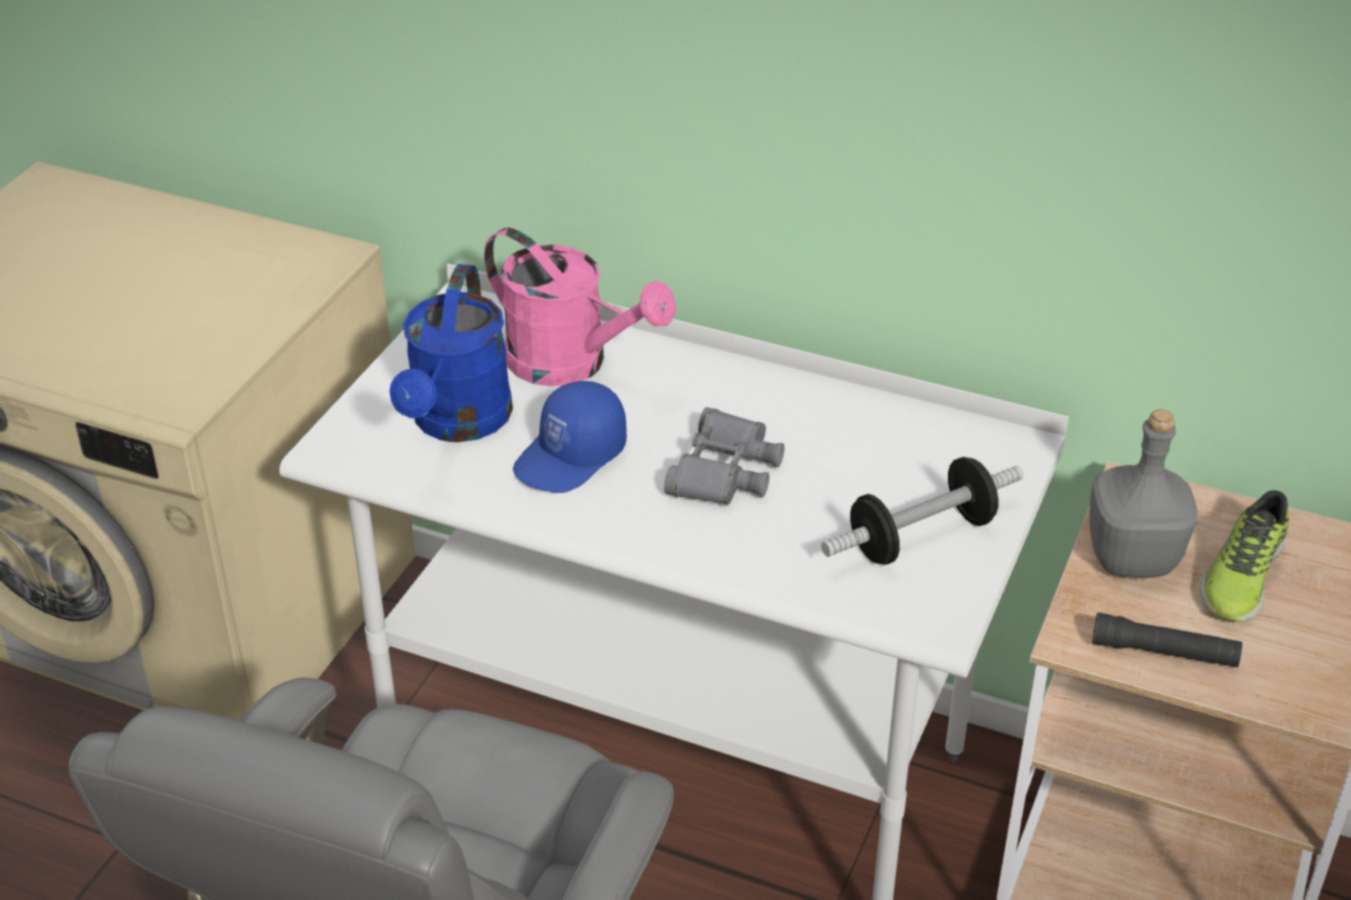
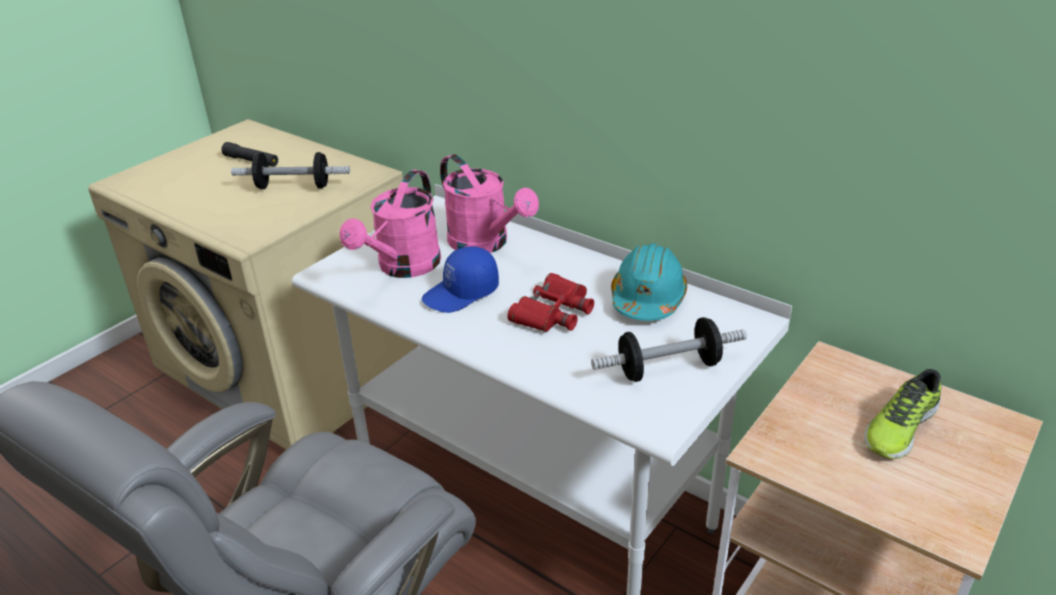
camera: 15 degrees right, 5 degrees down
(203, 296) = (293, 187): none -> dumbbell
(457, 423) = (403, 267): blue watering can -> pink watering can
(723, 470) = (553, 312): grey binoculars -> red binoculars
(856, 429) = (647, 299): none -> turquoise hard hat
(1133, 560) = (819, 405): grey bottle -> none
(1164, 652) = (827, 471): black flashlight -> black flashlight (251, 161)

